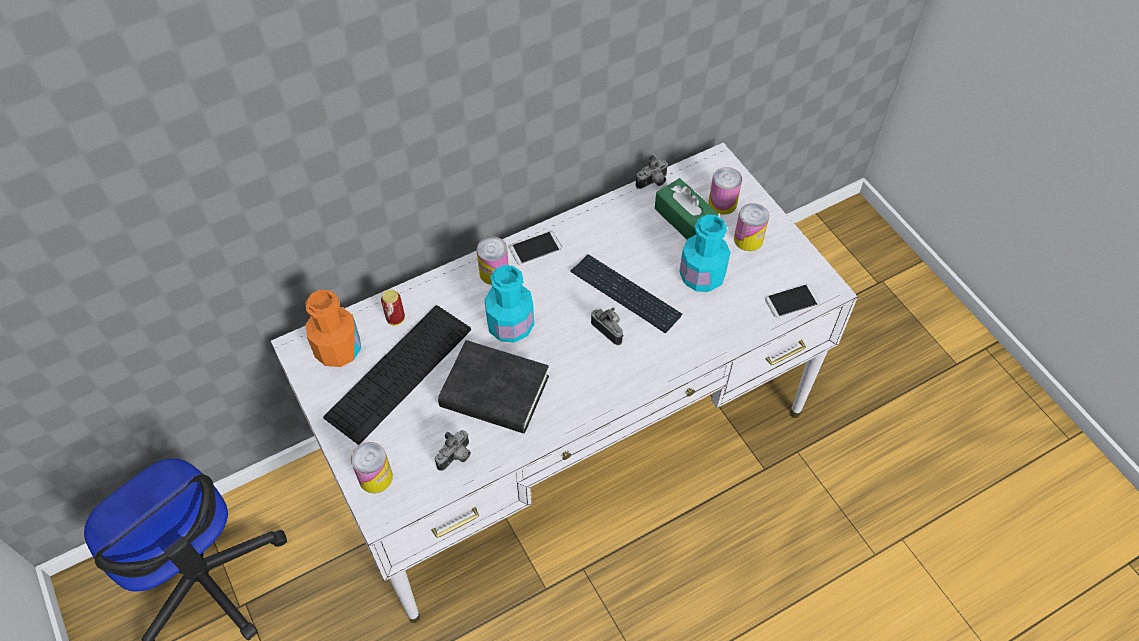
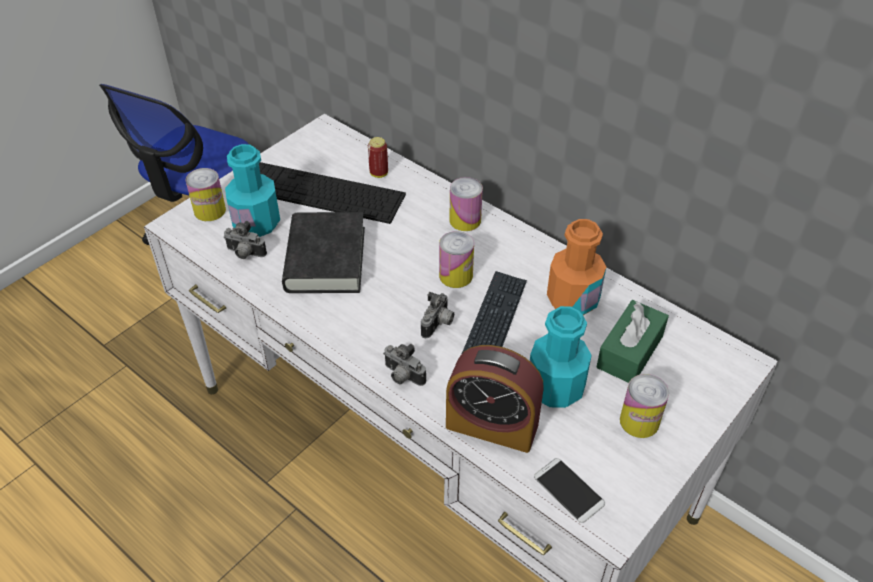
camera: 70 degrees right, 10 degrees down
(338, 349) = (331, 151): orange bottle -> orange bottle (572, 299)
(510, 325) = (407, 249): turquoise bottle -> turquoise bottle (256, 223)
(535, 248) = (512, 241): phone -> none
(653, 183) = (664, 310): camera -> camera (402, 377)
(722, 203) = (678, 382): can -> can (456, 275)
(722, 327) = (492, 425): none -> alarm clock

